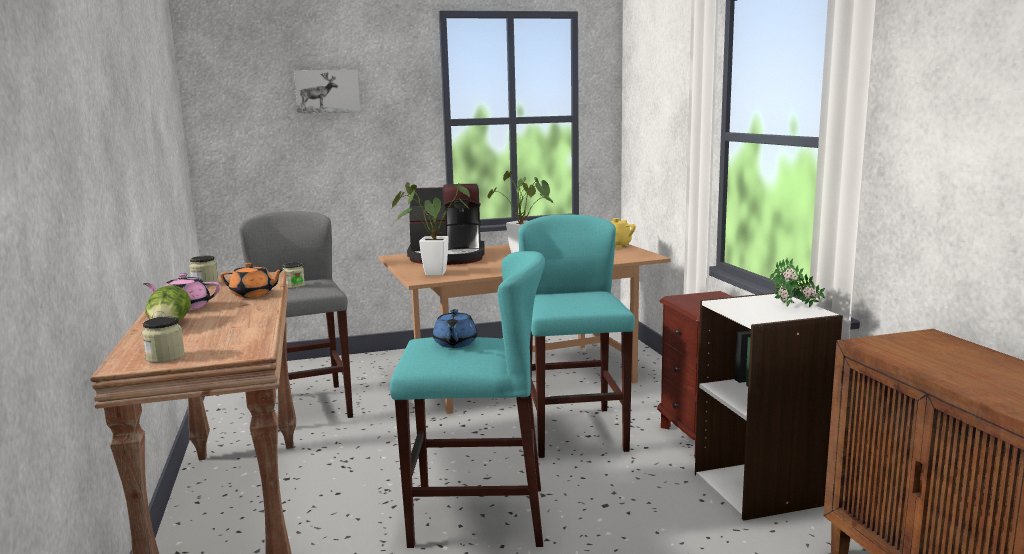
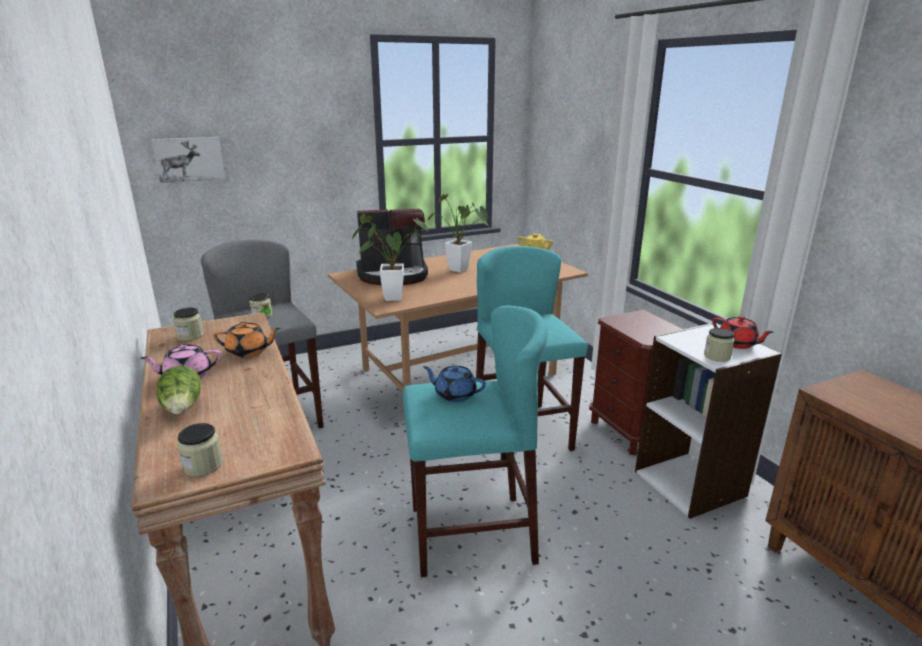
camera: 10 degrees left, 10 degrees up
(327, 91) = (266, 114): picture -> picture (189, 159)
(455, 344) = (454, 394): blue teapot -> blue teapot turned 120 degrees clockwise
(761, 315) = (717, 356): none -> jar
(794, 307) = (737, 344): potted plant -> red teapot

